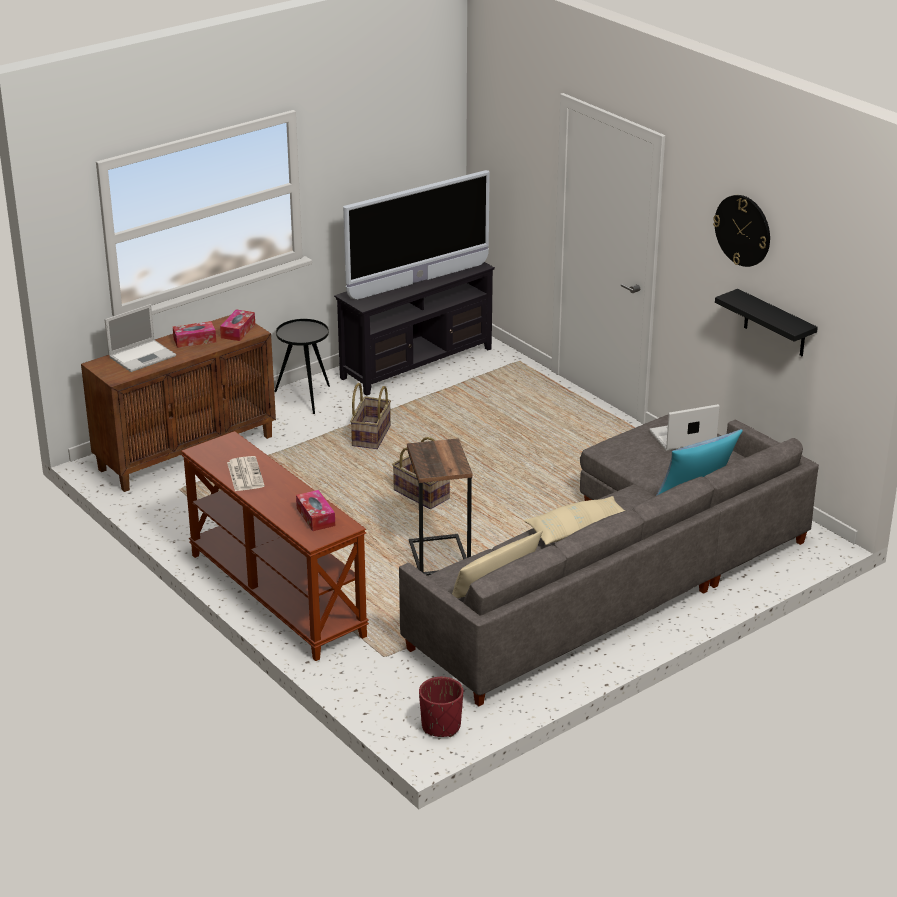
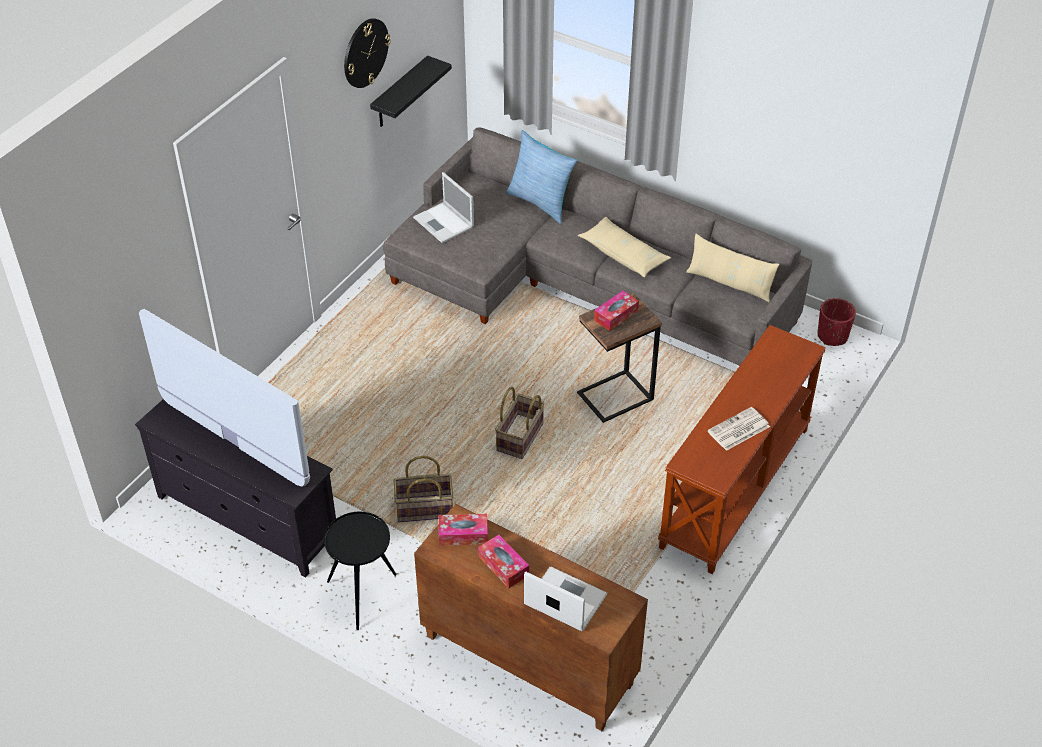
camera: 110 degrees left, 15 degrees up
(315, 517) = (774, 359): tissue box -> tissue box (616, 315)

